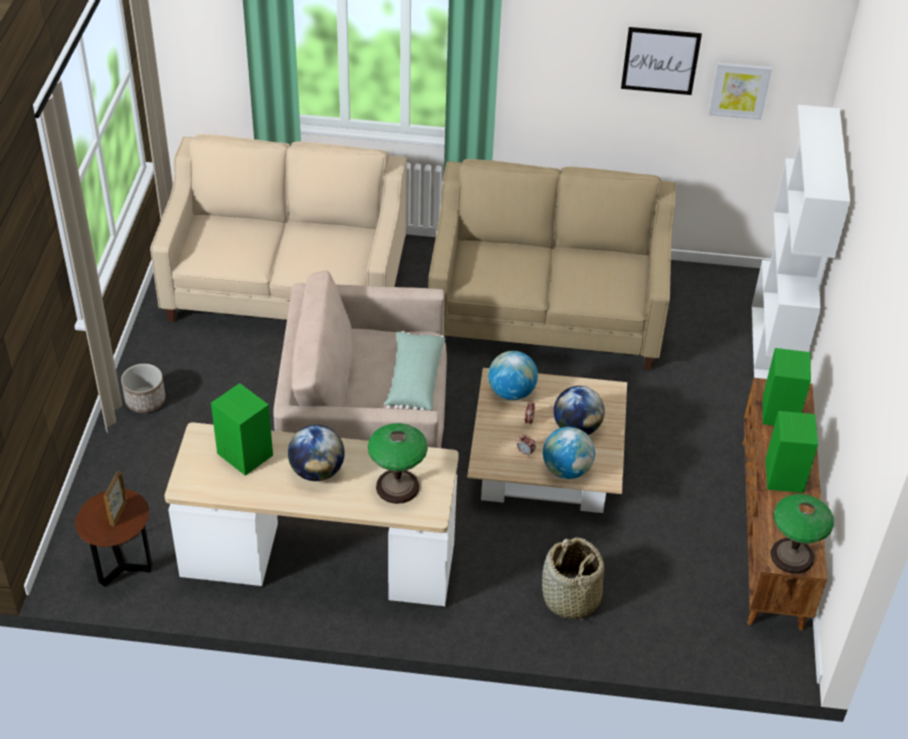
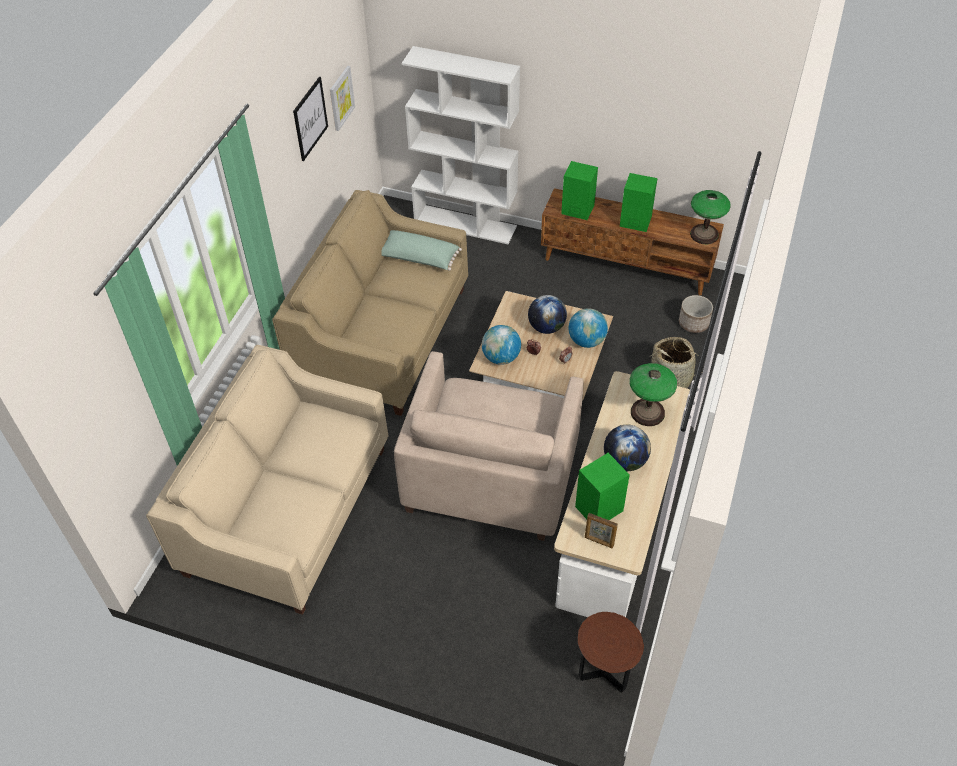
camera: 75 degrees left, 5 degrees up
(118, 513) = (607, 636): picture frame -> picture frame (599, 541)
(145, 400) = (405, 642): planter -> planter (693, 323)
(414, 381) = (505, 400): green pillow -> green pillow (418, 258)

